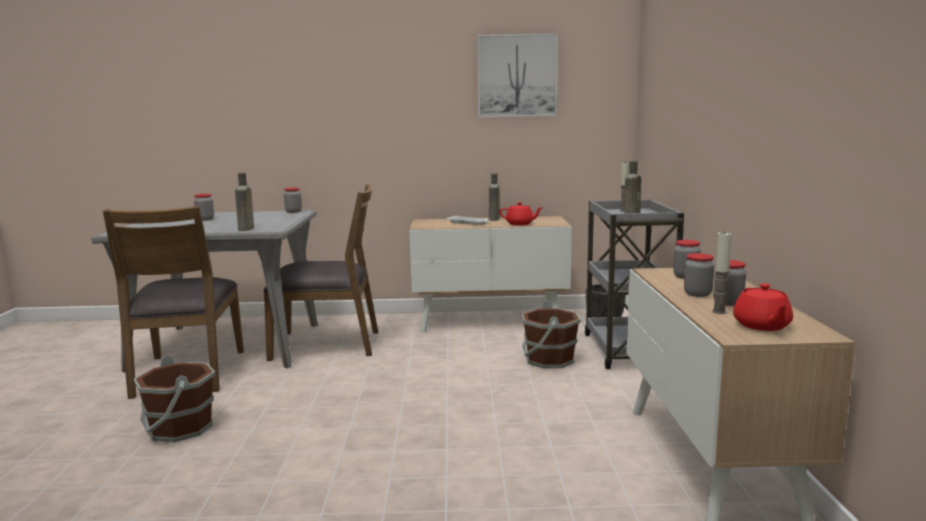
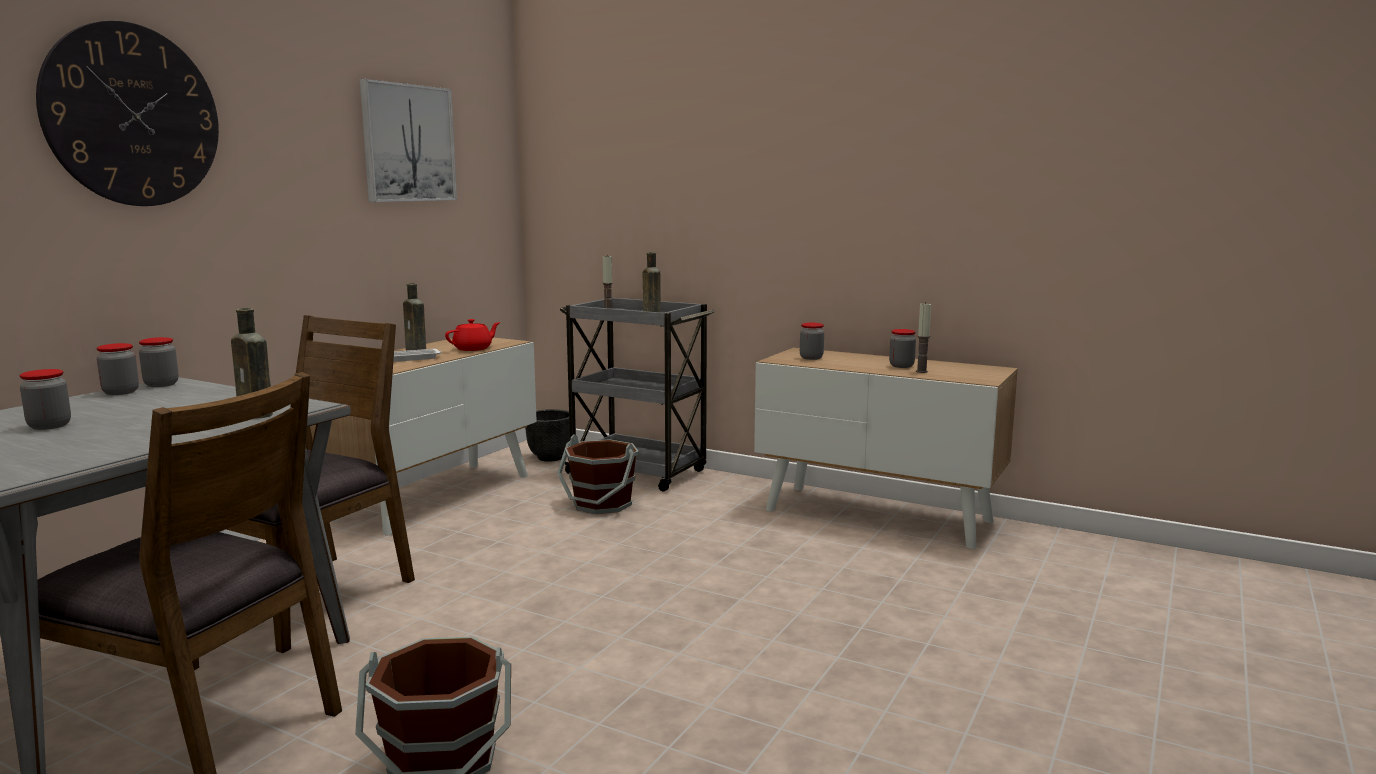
camera: 60 degrees left, 0 degrees up
(324, 72) = (133, 115): none -> wall clock
(697, 294) = (867, 366): jar -> jar (120, 392)
(762, 326) = (966, 372): red teapot -> none

